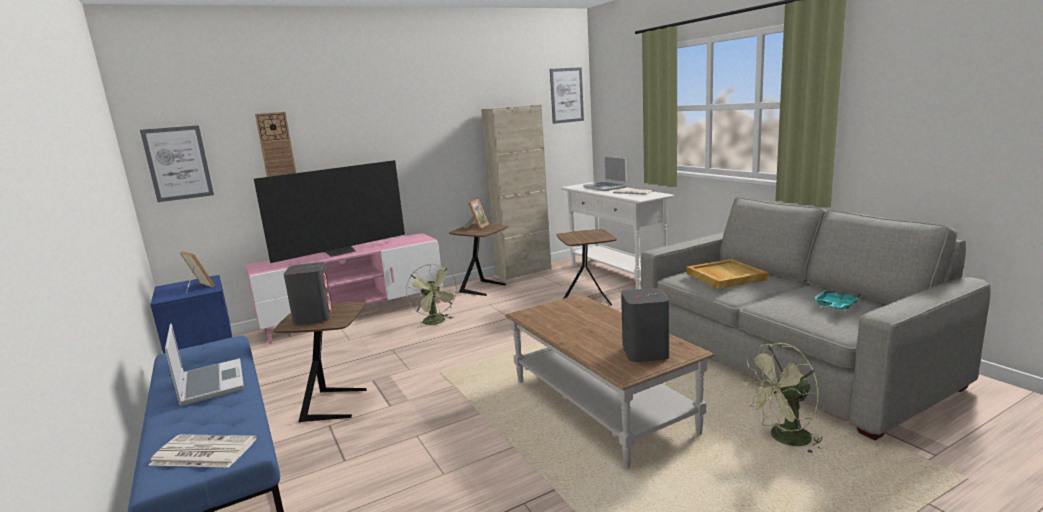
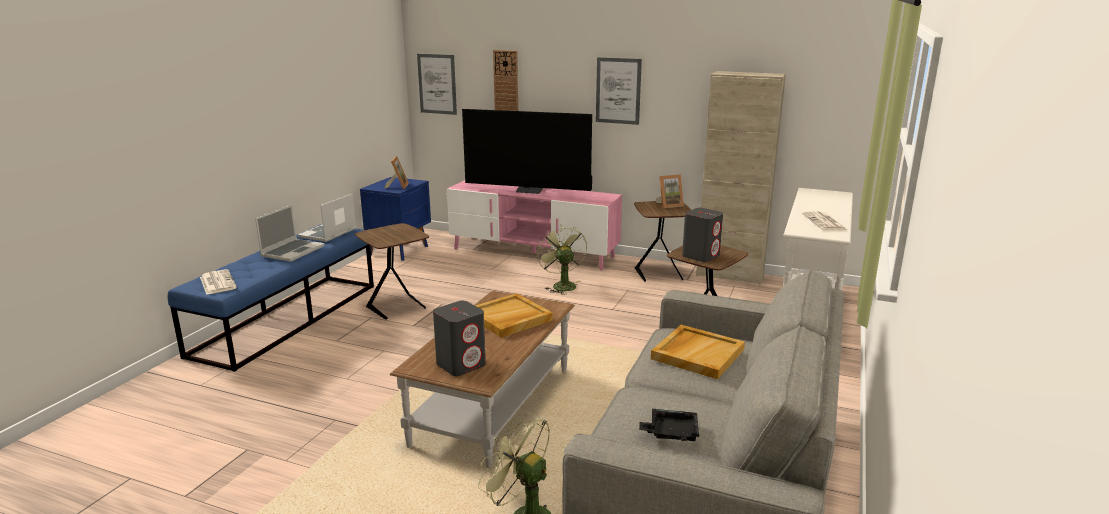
camera: 50 degrees right, 5 degrees up
(313, 317) = (385, 234): grey speaker -> grey speaker (701, 256)
(436, 322) = (561, 285): green fan -> green fan turned 135 degrees clockwise
(566, 95) = (852, 67): picture -> picture (618, 91)
(576, 318) = (509, 318): none -> beige tray
(605, 187) = (830, 205): laptop -> laptop (328, 233)
(835, 306) = (671, 432): turquoise tray -> black tray

